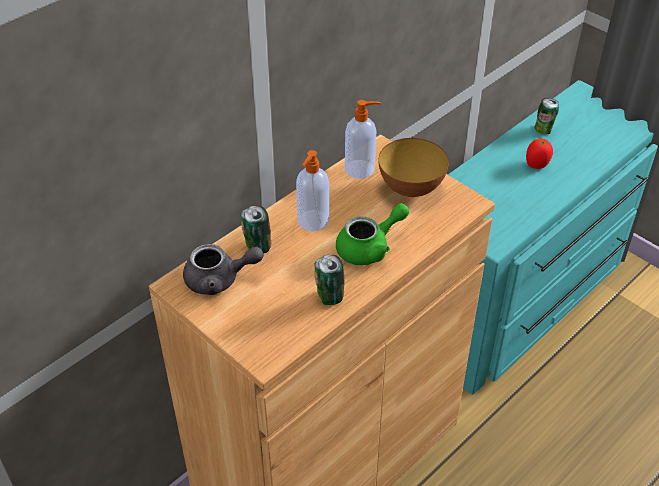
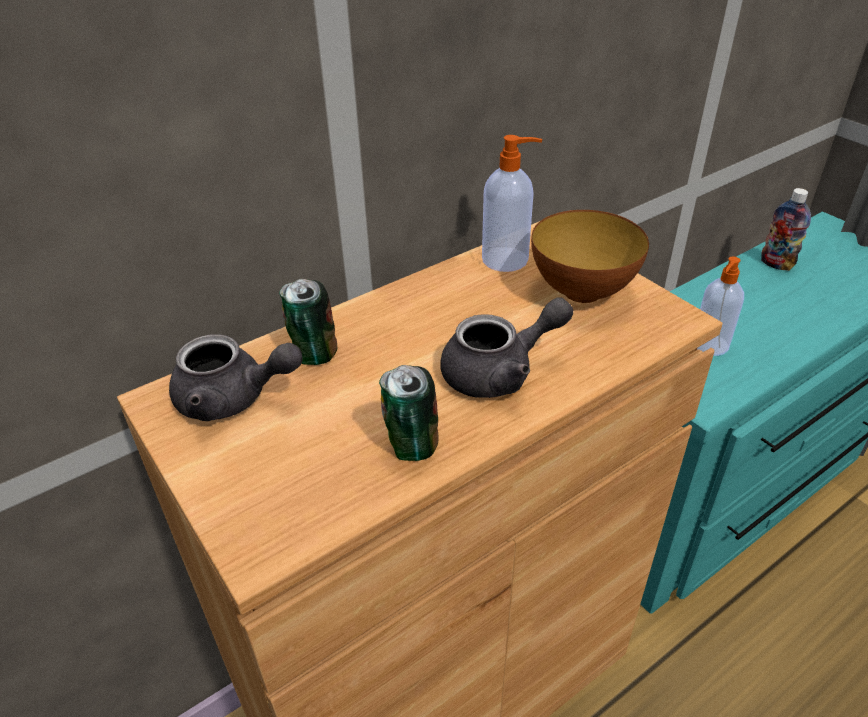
camera: 10 degrees right, 5 degrees down
(312, 221) = (414, 324): soap dispenser -> soap dispenser (709, 345)
(370, 248) = (500, 372): green teapot -> grey teapot
(537, 165) = (768, 304): tomato -> none
(543, 130) = (776, 264): can -> bottle

